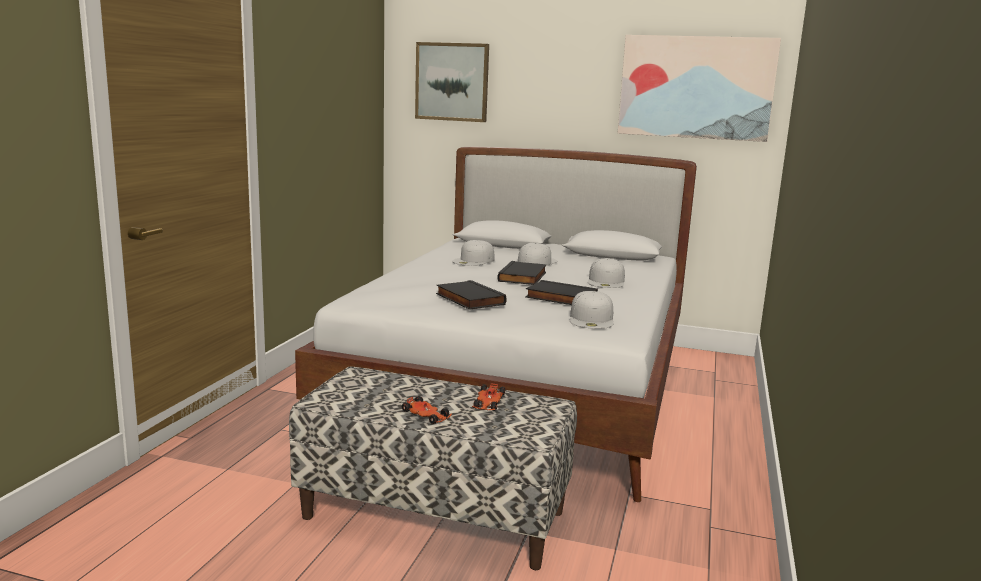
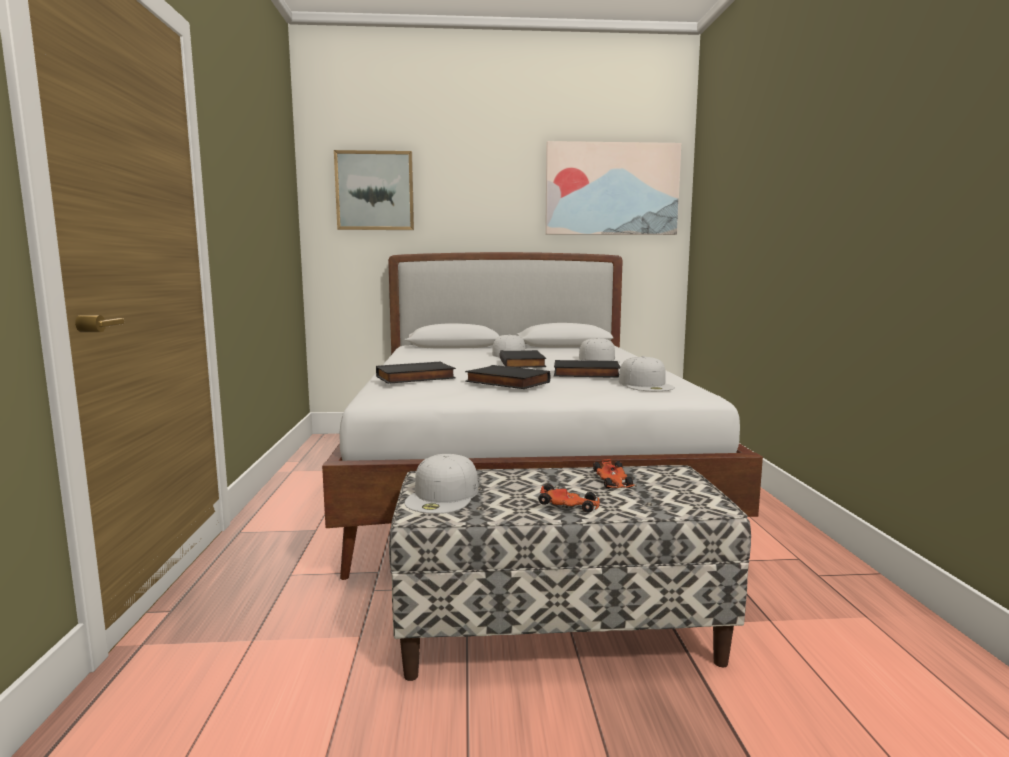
camera: 20 degrees left, 5 degrees down
(401, 284) = (415, 378): none -> black book
(474, 260) = (451, 357): white cap -> white cap (443, 496)

